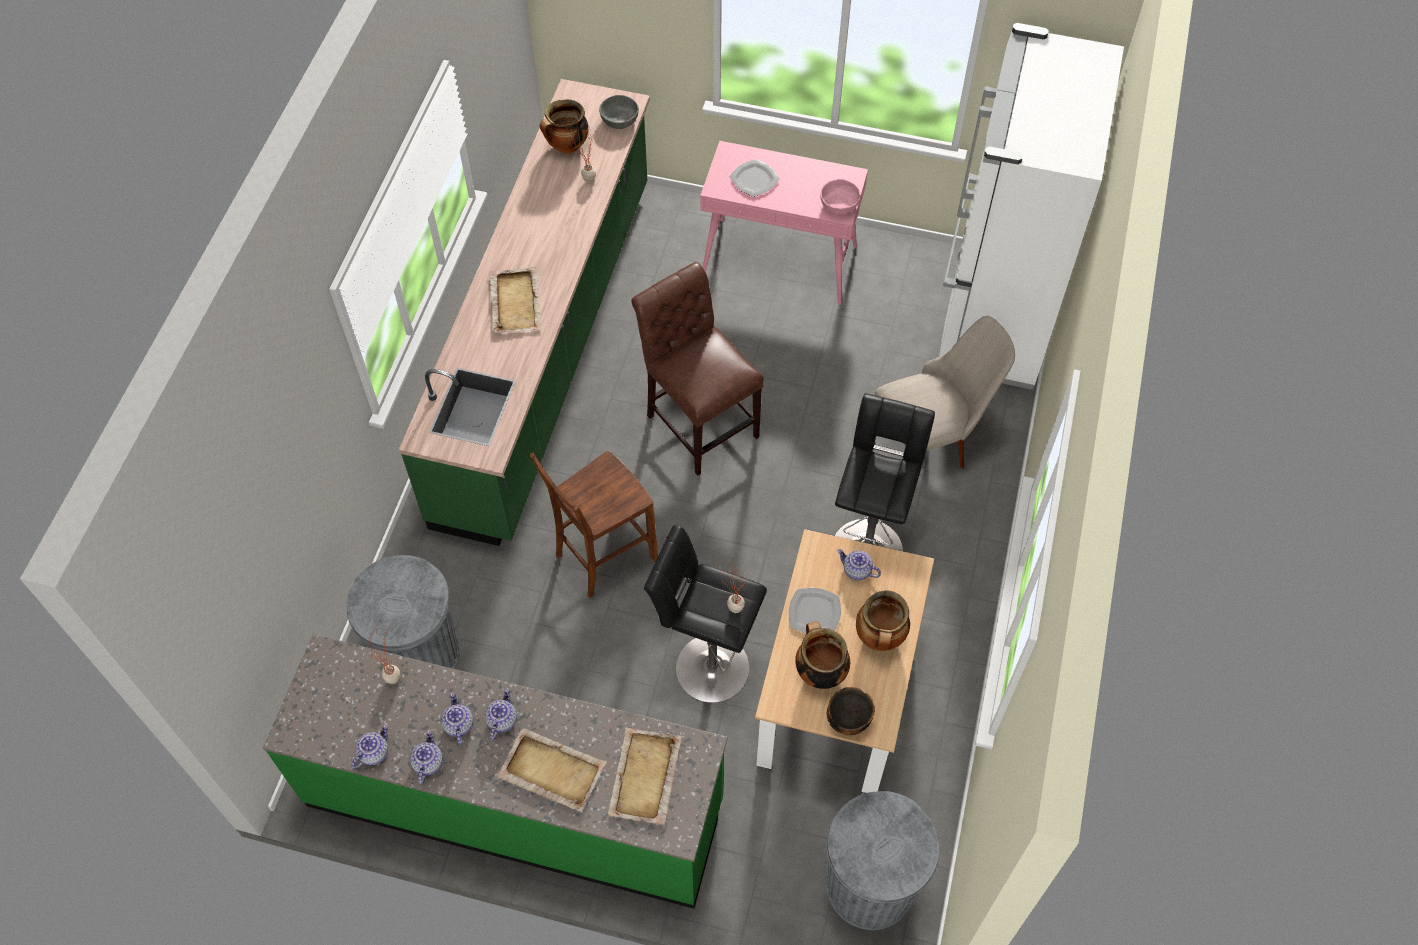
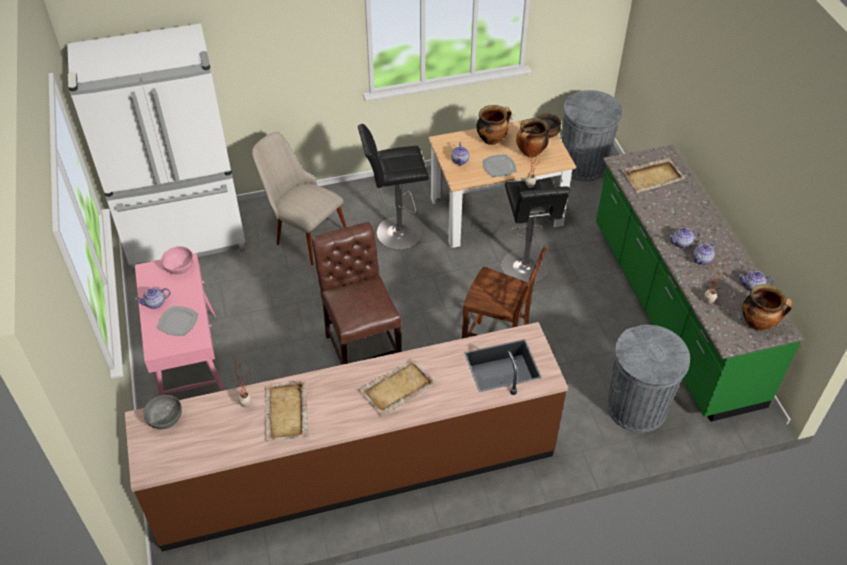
camera: 120 degrees left, 10 degrees down
(427, 762) = (733, 261): teapot -> teapot (155, 303)
(548, 348) = (355, 468): green counter -> brown counter
(551, 770) = (685, 211): beige tray -> beige tray (286, 413)
(567, 147) = (216, 439): cooking pot -> cooking pot (758, 323)
(699, 421) = (361, 348): brown chair -> brown chair turned 135 degrees clockwise

